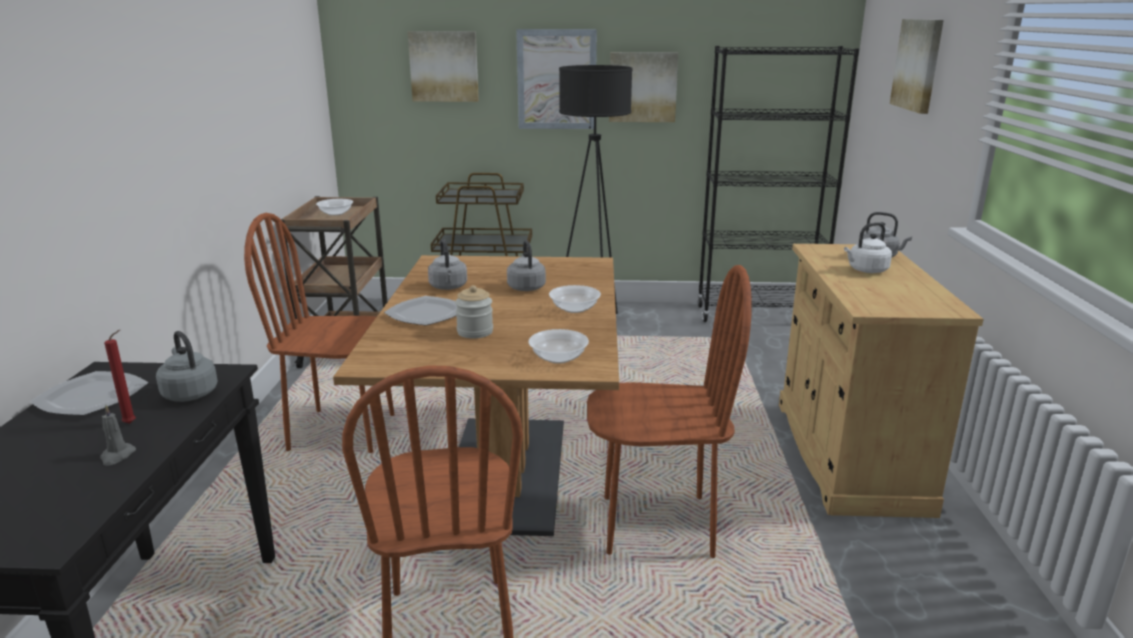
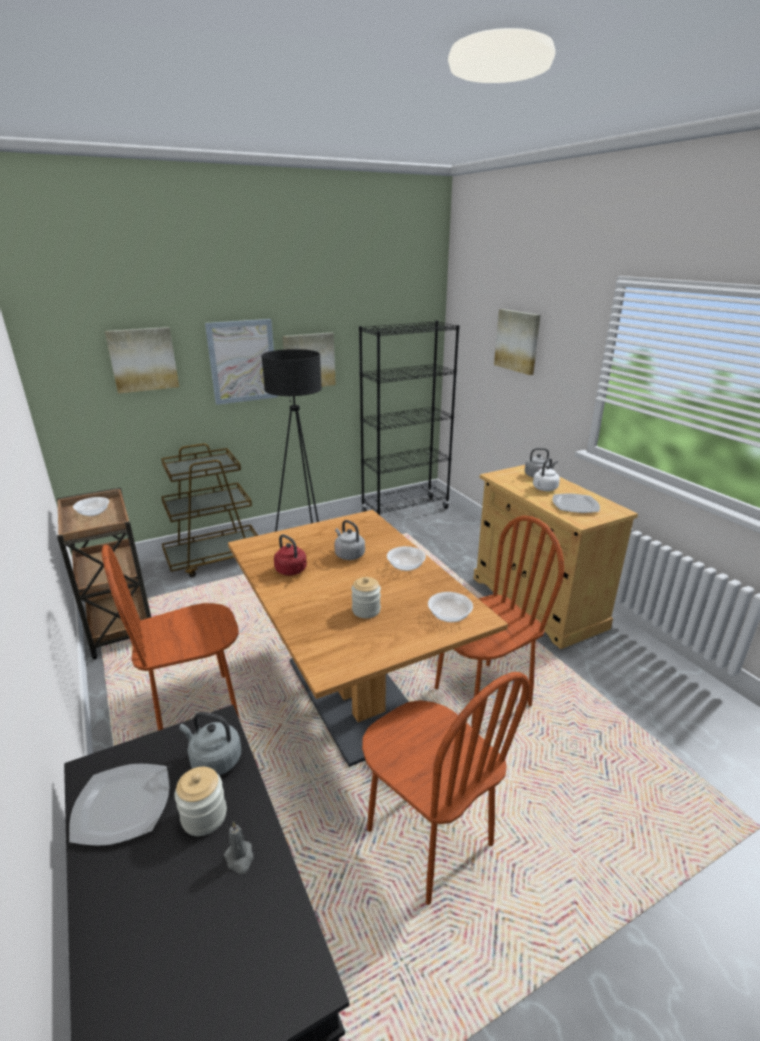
camera: 30 degrees left, 5 degrees up
(132, 423) = (204, 816): red candle -> jar
(425, 314) = (308, 604): plate -> plate (575, 505)
(448, 287) = (292, 571): grey kettle -> red kettle

